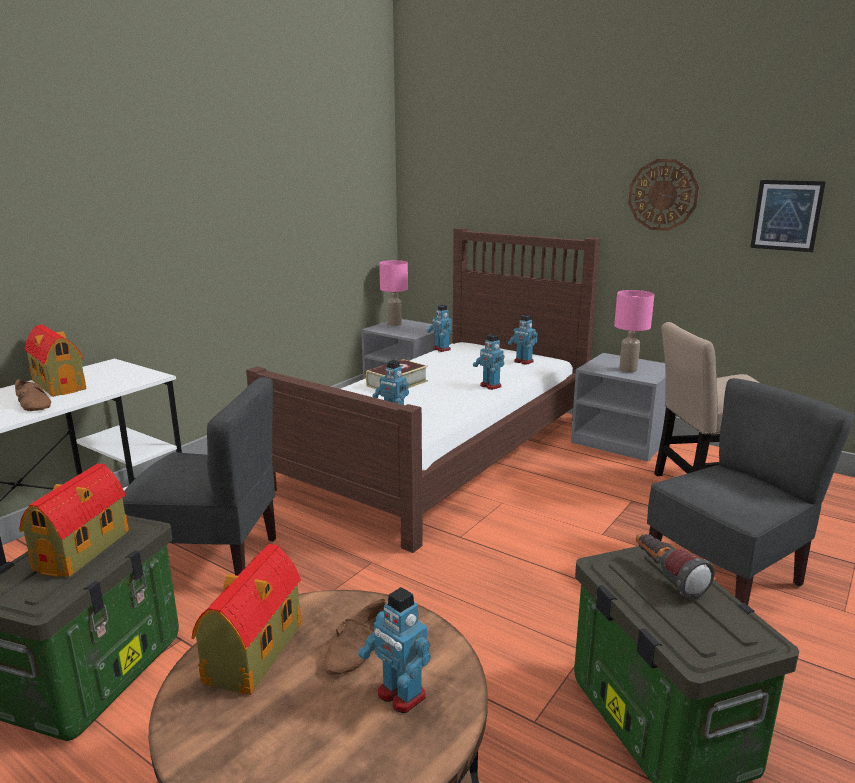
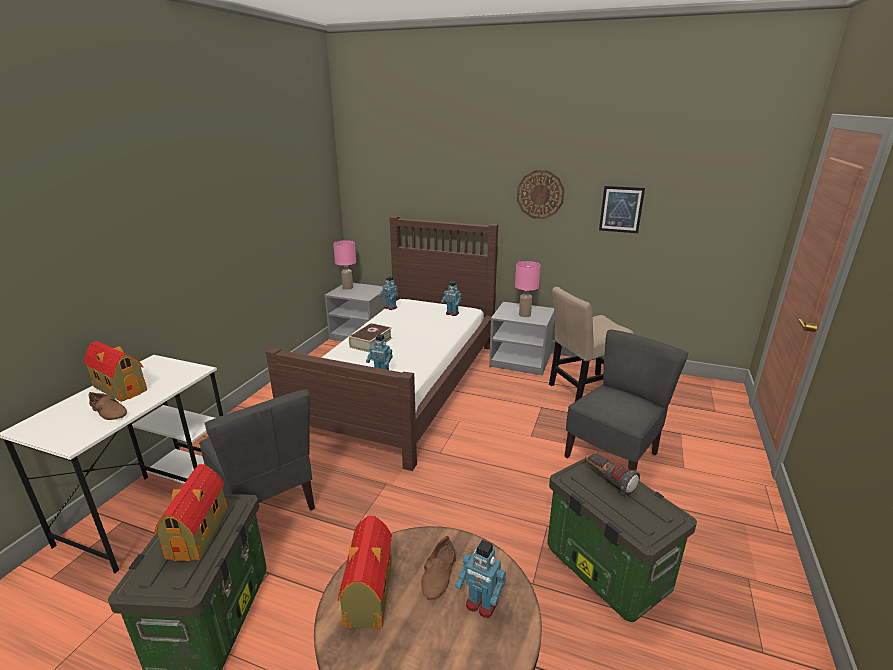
camera: 15 degrees left, 5 degrees up
(211, 560) = (266, 502): grey chair -> grey chair turned 60 degrees clockwise
(490, 386) = (438, 338): toy robot -> none

